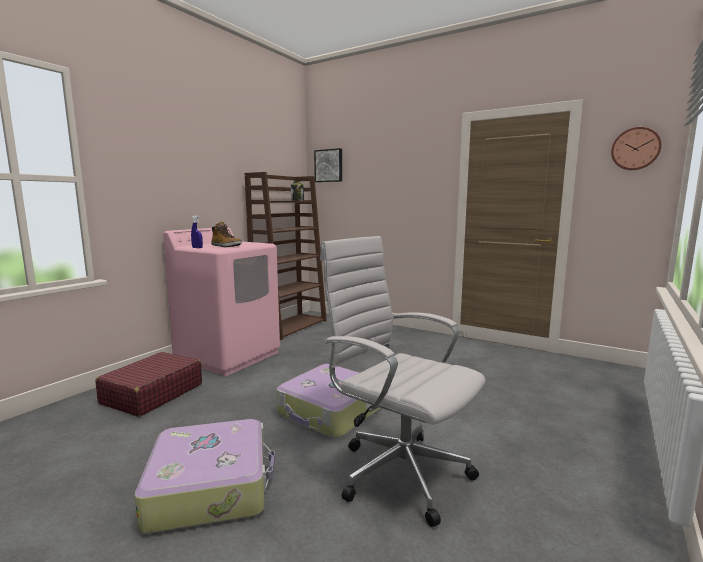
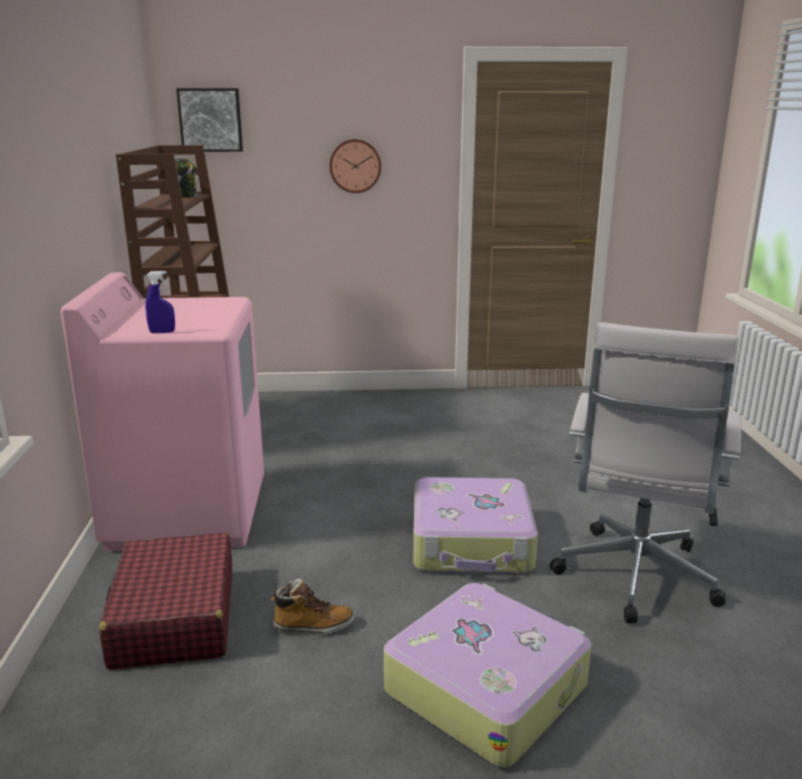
camera: 35 degrees left, 10 degrees up
(226, 246) = (198, 319): boot -> boot (313, 626)
(398, 471) = (634, 579): white office chair -> white office chair turned 75 degrees counterclockwise
(635, 149) = (683, 120): wall clock -> wall clock (355, 166)

